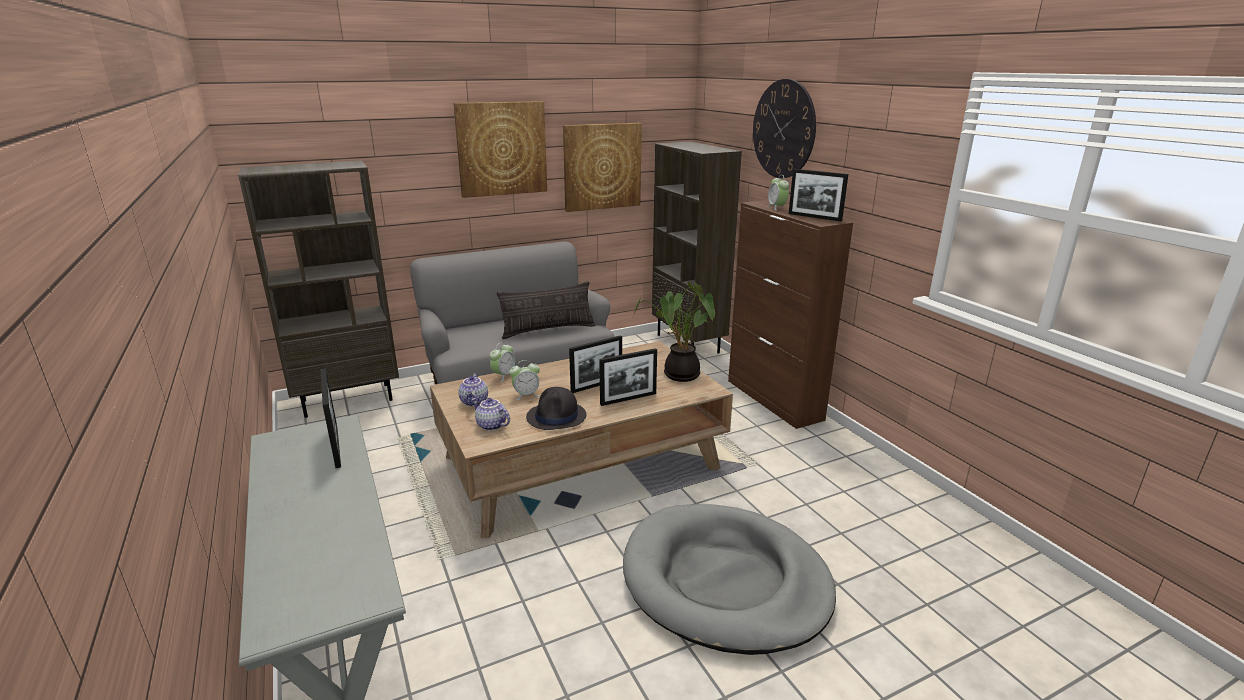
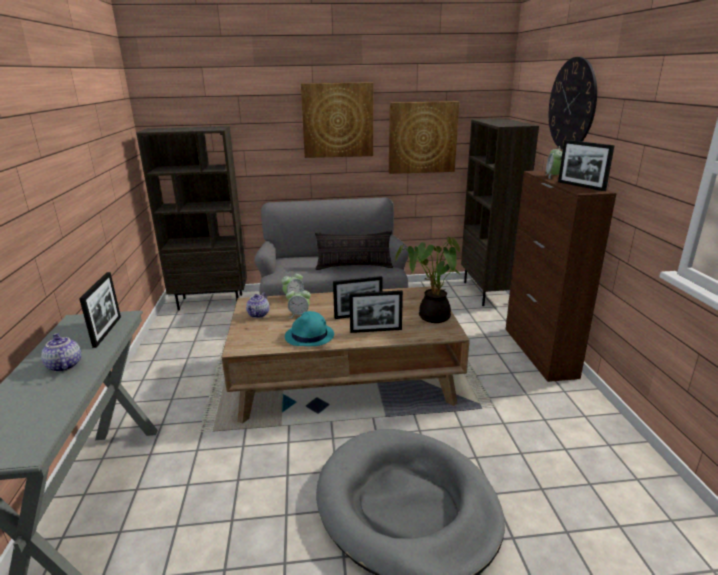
camera: 20 degrees right, 0 degrees up
(491, 425) = (257, 335): teapot -> teapot (63, 366)
(556, 417) = (309, 336): black hat -> turquoise hat

